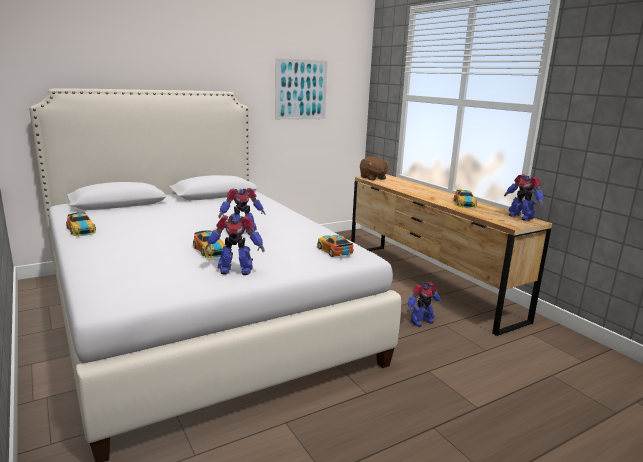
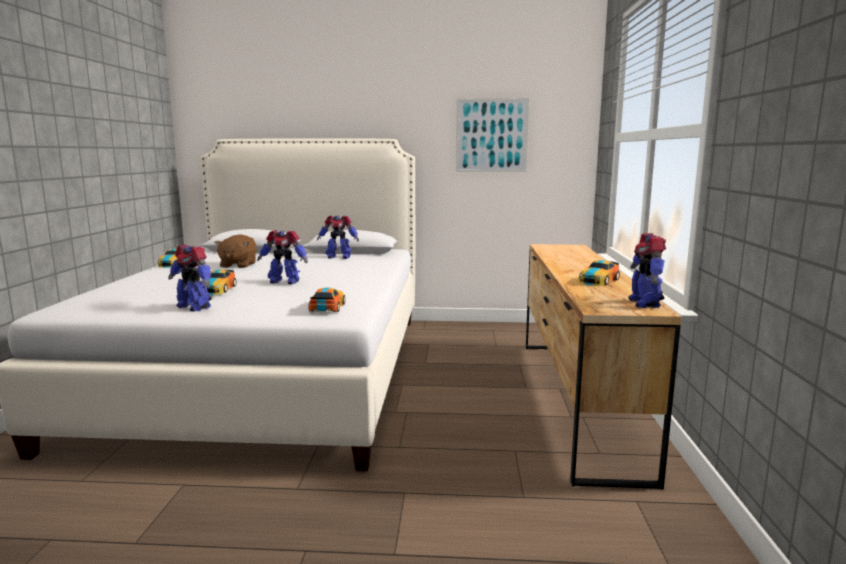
camera: 35 degrees right, 5 degrees down
(372, 178) = (548, 247): brown plush toy -> brown plush toy (238, 265)
(421, 322) = (488, 439): toy robot -> toy robot (338, 257)

